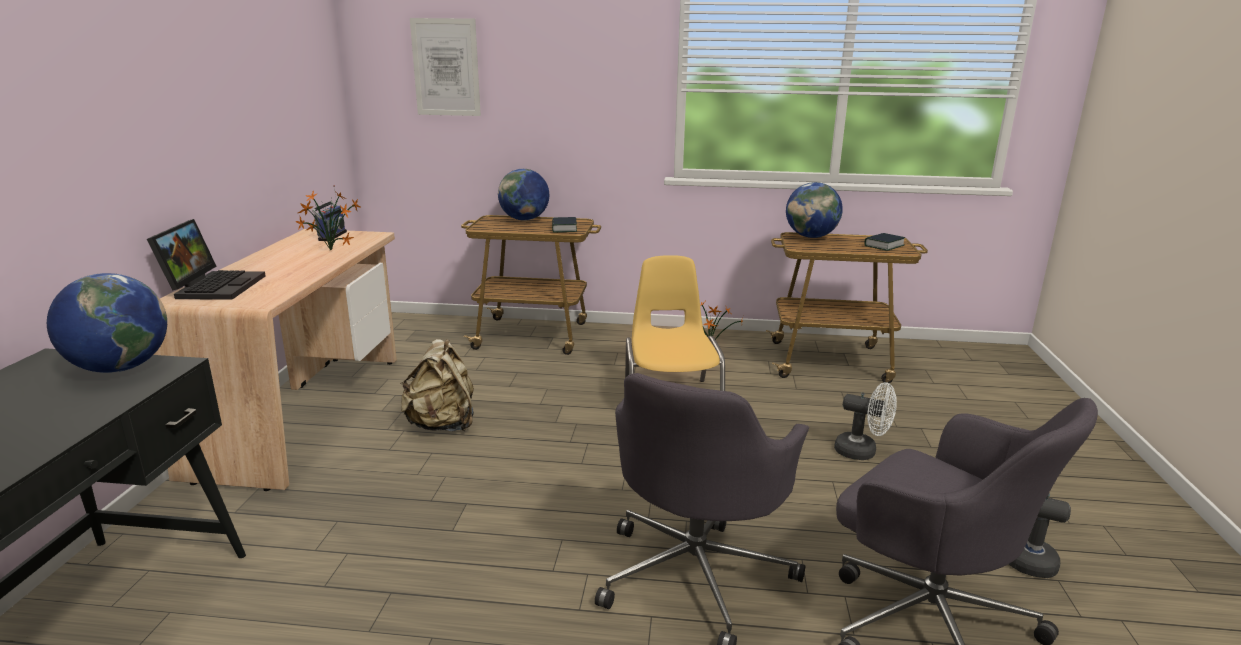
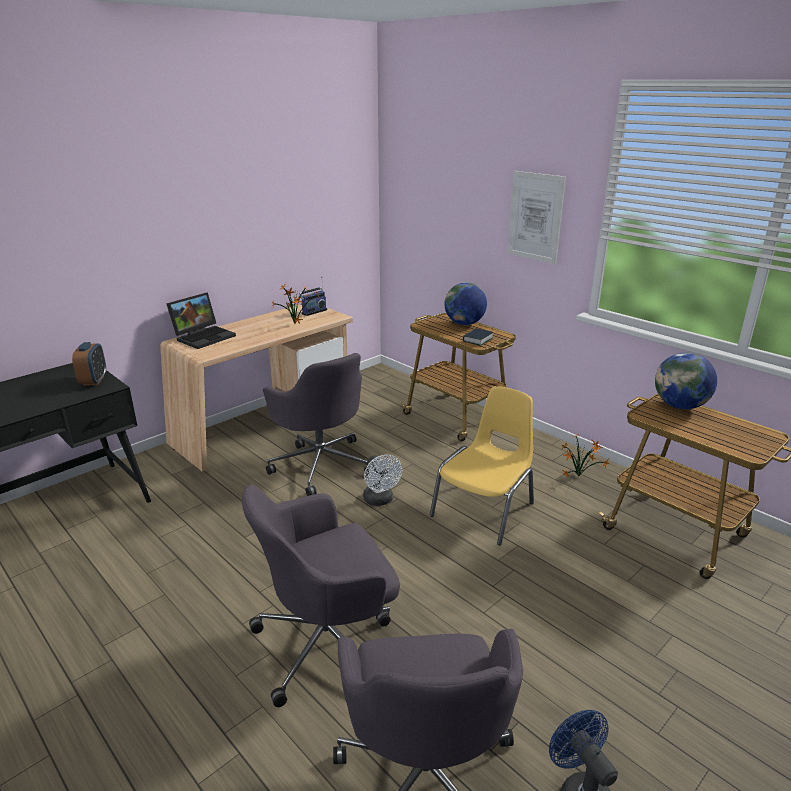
camera: 40 degrees right, 5 degrees up
(120, 368) = (94, 381): globe -> alarm clock
(442, 425) = (321, 464): beige backpack -> grey office chair
(446, 67) = (436, 192): picture -> picture (535, 217)
(862, 452) = (579, 626): white fan -> white fan (380, 501)
(884, 246) = (743, 439): book -> none

